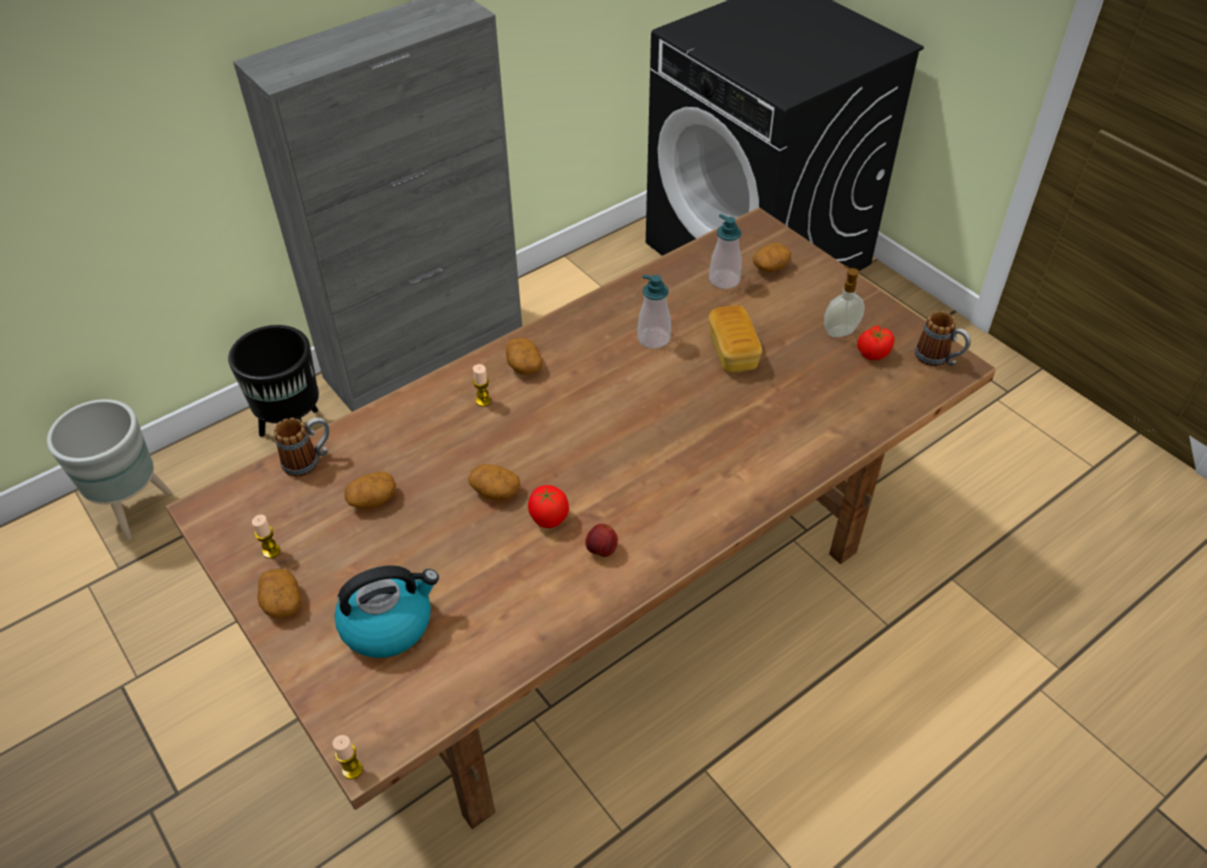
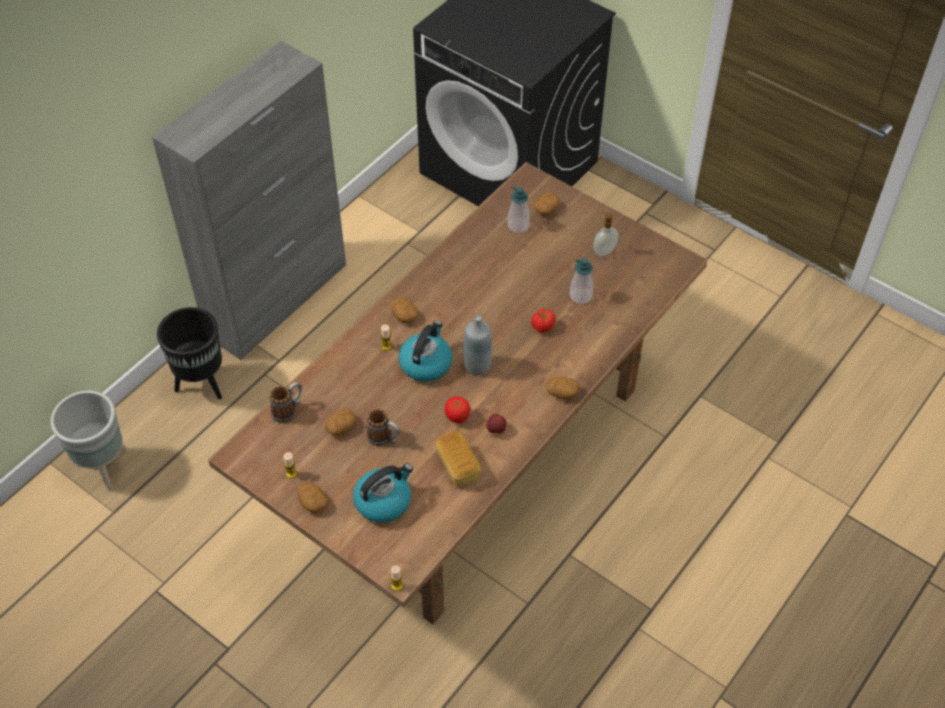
camera: 15 degrees left, 5 degrees up
(494, 491) = (417, 406): potato -> potato (562, 393)
(530, 434) = (426, 363): none -> kettle
(605, 451) = (477, 365): none -> grey bottle
(653, 338) = (484, 279): soap dispenser -> soap dispenser (580, 296)
(732, 352) = (538, 279): bread -> bread (458, 466)
(872, 353) = (628, 263): tomato -> tomato (542, 326)
(938, 359) = (670, 260): mug -> mug (384, 439)

